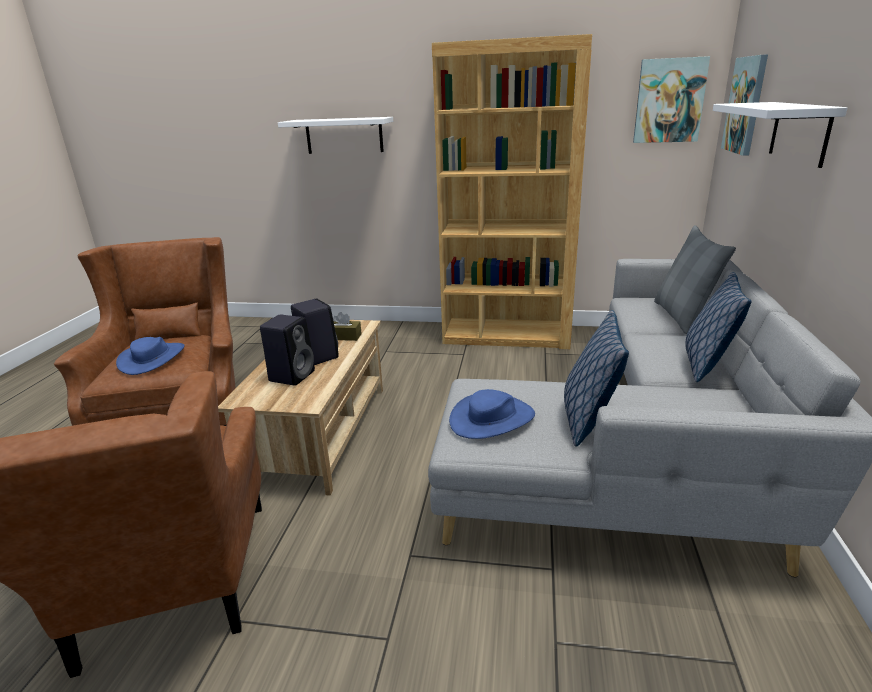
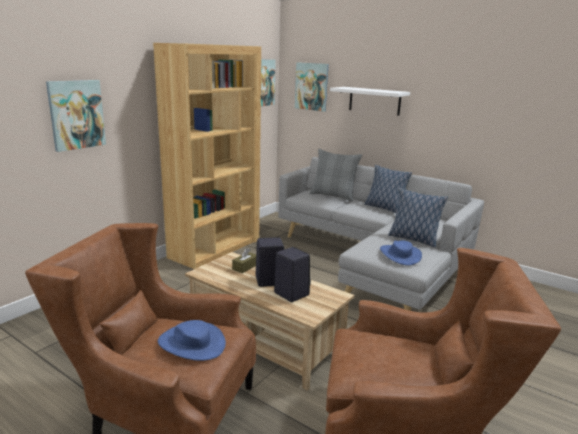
camera: 65 degrees left, 5 degrees down
(344, 135) = (76, 114): white shelf -> picture

